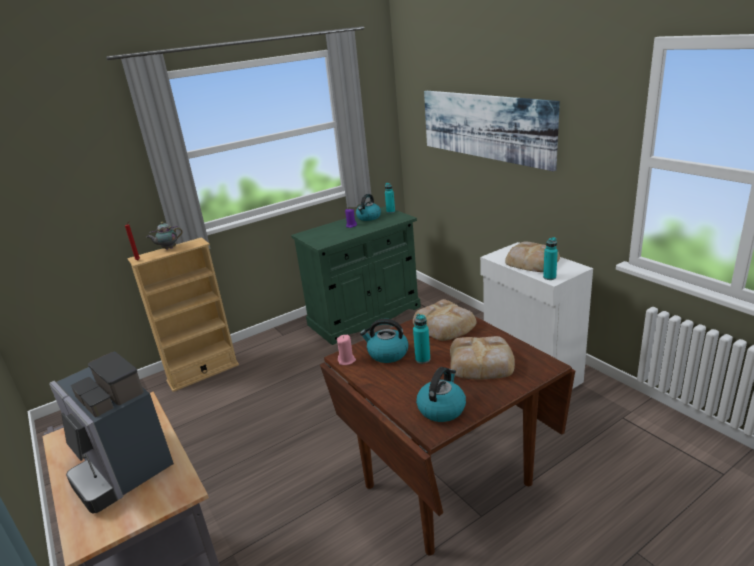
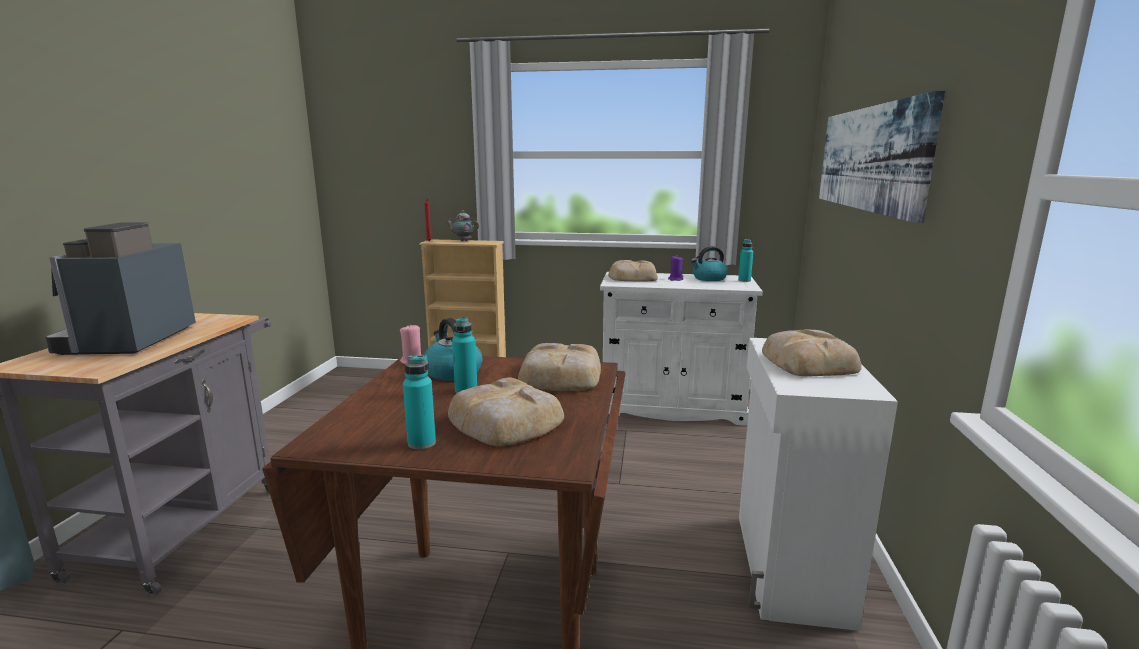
camera: 40 degrees right, 10 degrees down
(320, 234) = (632, 277): none -> bread
(364, 316) = (672, 407): green cabinet -> white cabinet
(441, 408) = (368, 433): kettle -> none
(549, 277) = (794, 384): turquoise bottle -> turquoise bottle (421, 443)

